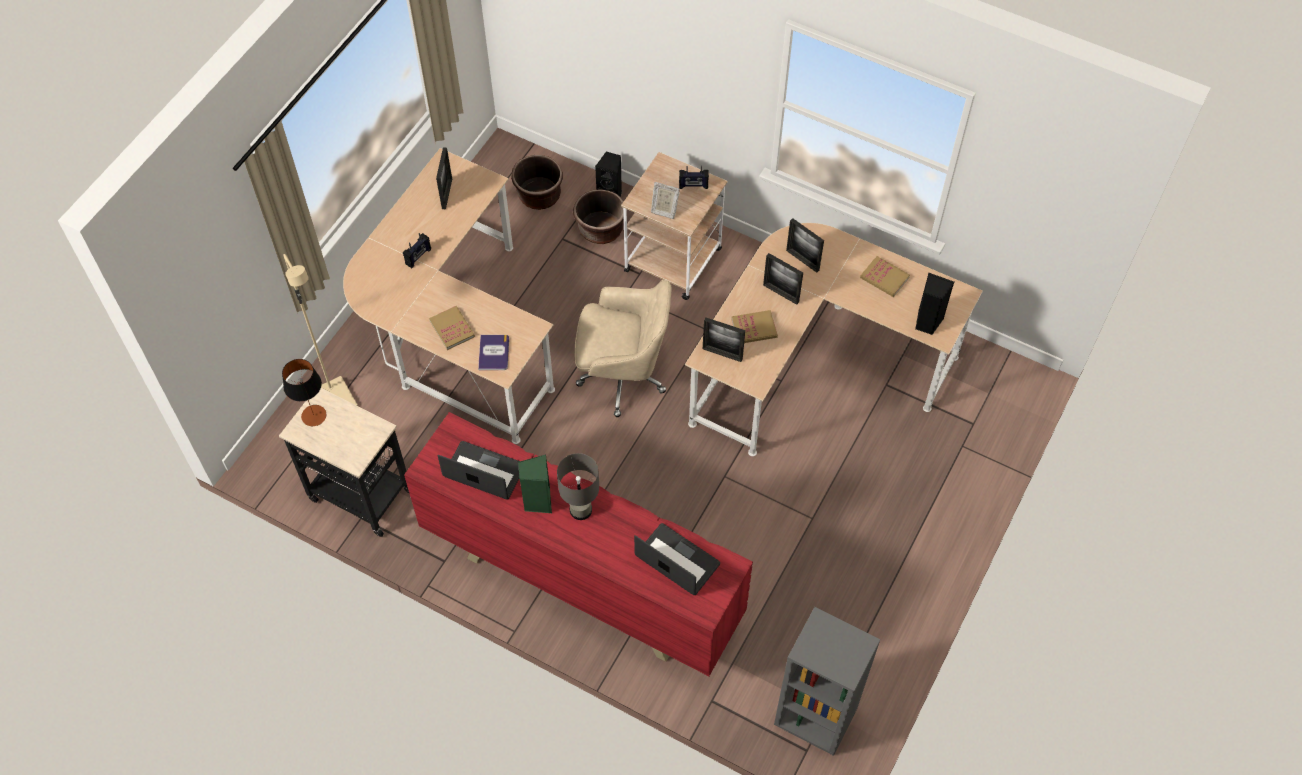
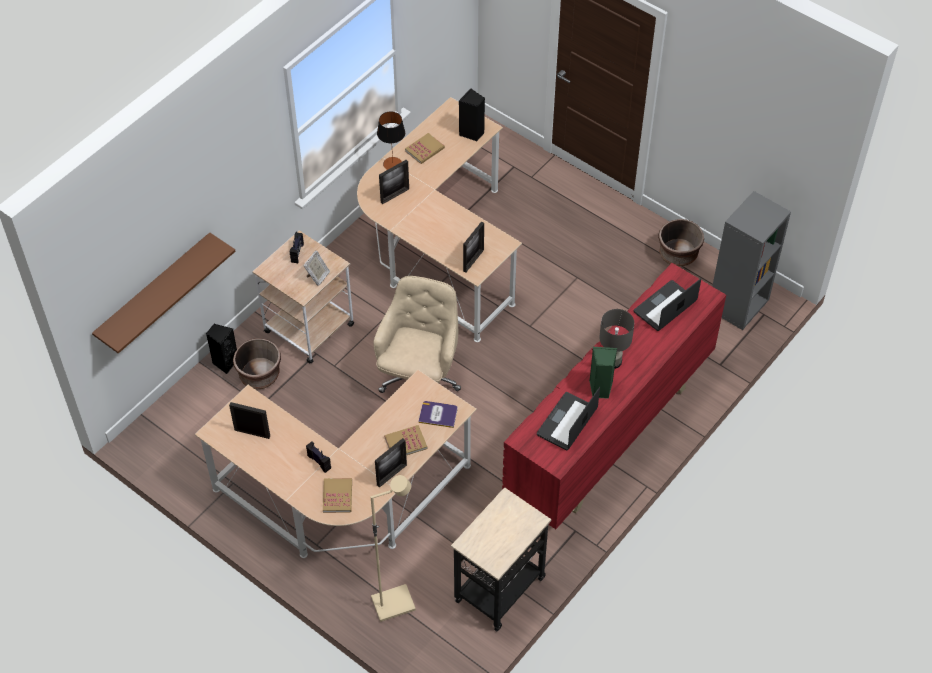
camera: 80 degrees left, 5 degrees down
(314, 415) = (482, 549): table lamp -> table lamp (392, 164)
(539, 195) = (205, 417): brown planter -> brown planter (678, 254)
(572, 54) = (154, 291): none -> brown shelf
(754, 328) = (453, 237): book -> book (337, 496)
(781, 293) = (424, 214): picture frame -> picture frame (391, 475)

